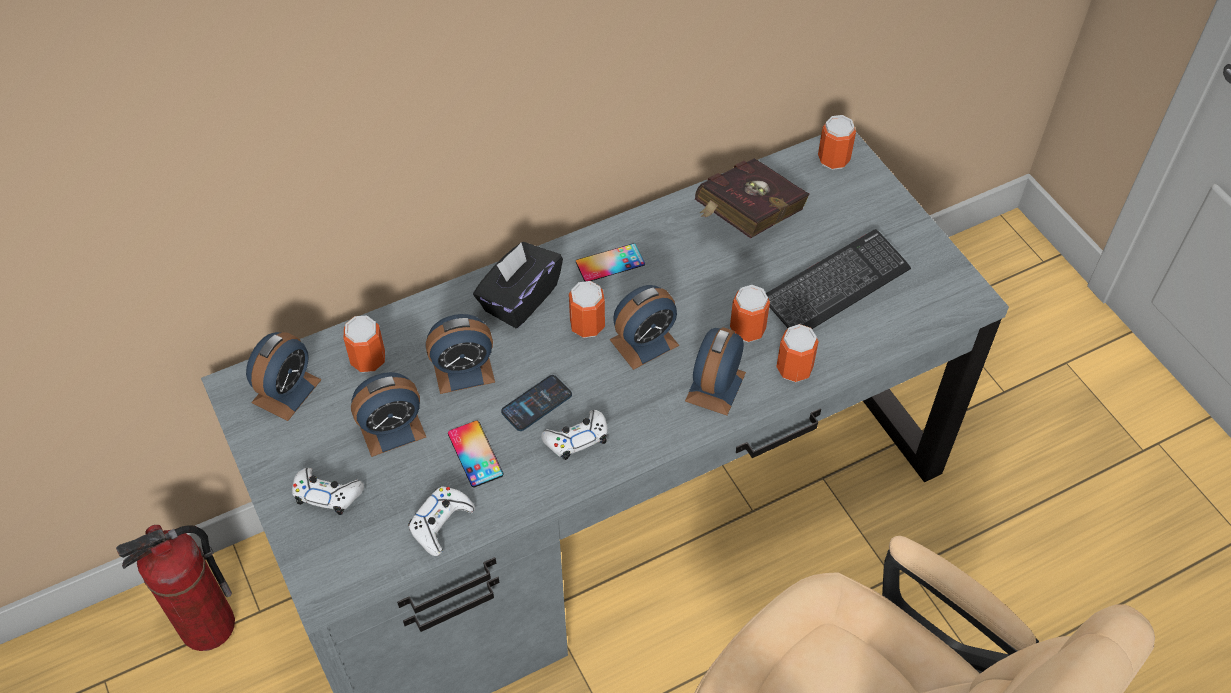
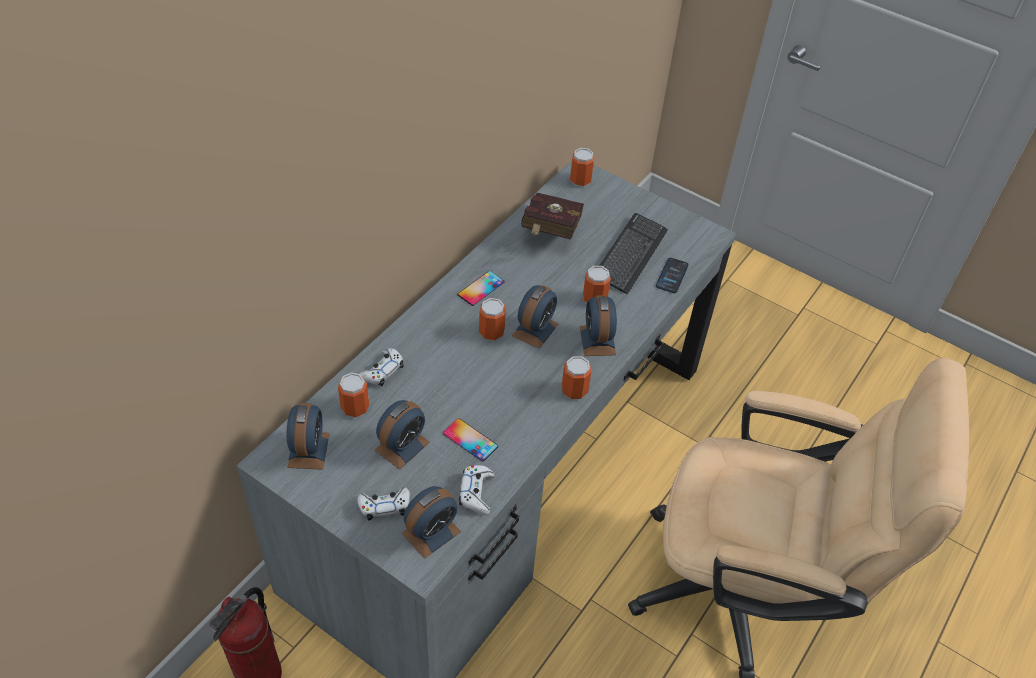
camera: 30 degrees left, 5 degrees down
(463, 370) = (427, 390): alarm clock -> alarm clock (431, 532)
(519, 299) = (435, 331): black tissue box -> none
(536, 403) = (490, 393): phone -> phone (672, 276)
(576, 438) = (531, 404): white game controller -> white game controller (382, 371)
(794, 369) = (638, 312): can -> can (574, 390)

